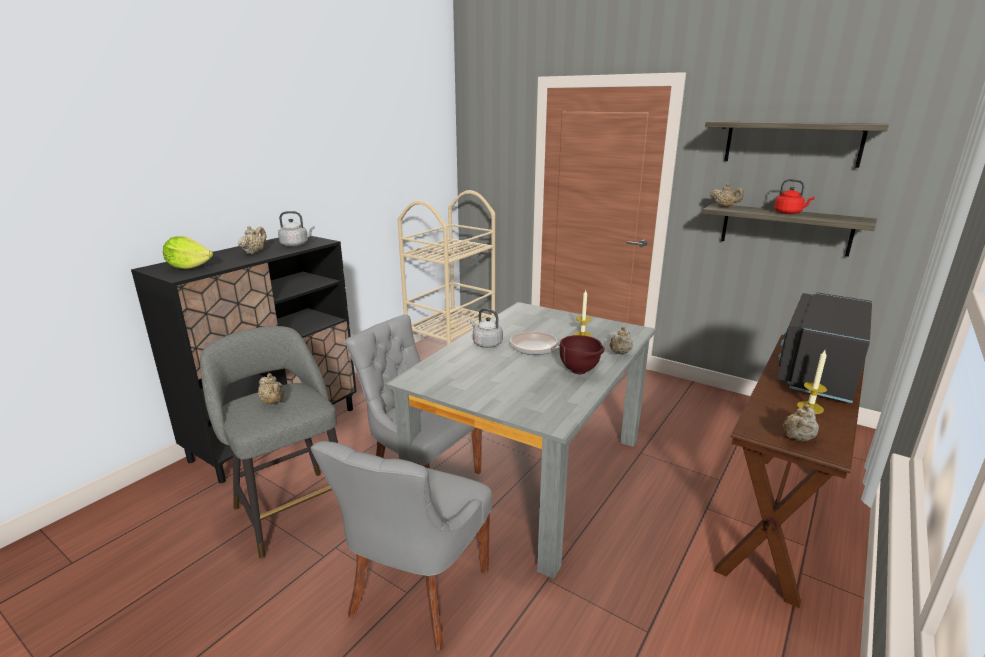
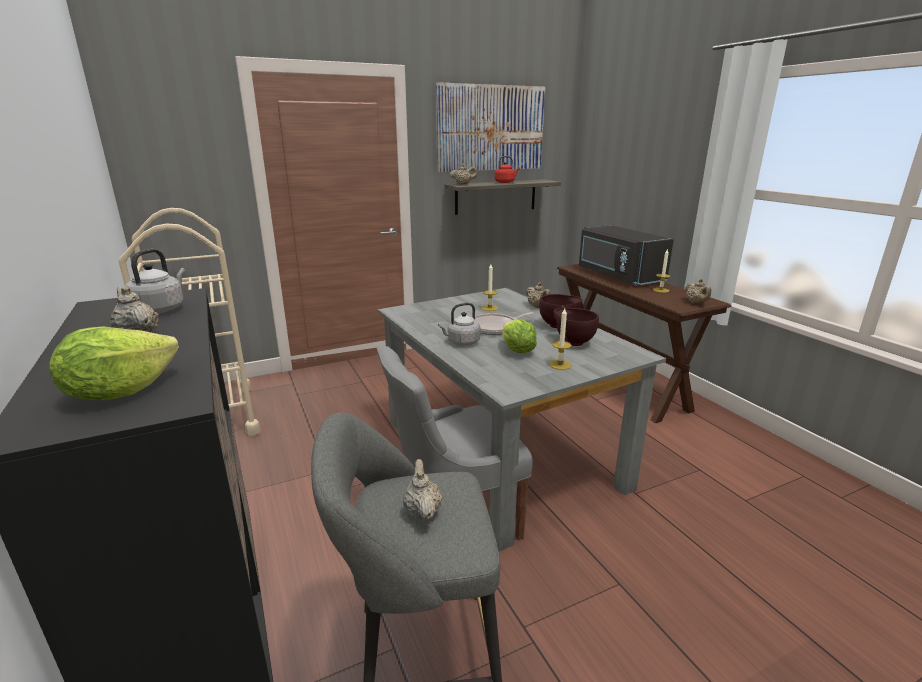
camera: 60 degrees left, 0 degrees up
(274, 402) = (422, 511): beige teapot -> beige teapot turned 90 degrees counterclockwise
(416, 594) = (623, 577): grey chair -> none
(484, 389) = (560, 364): none -> candle
(494, 367) = (517, 350): none -> lettuce
(544, 386) = (573, 342): none -> brown bowl
(791, 143) = (491, 128): shelf -> picture

